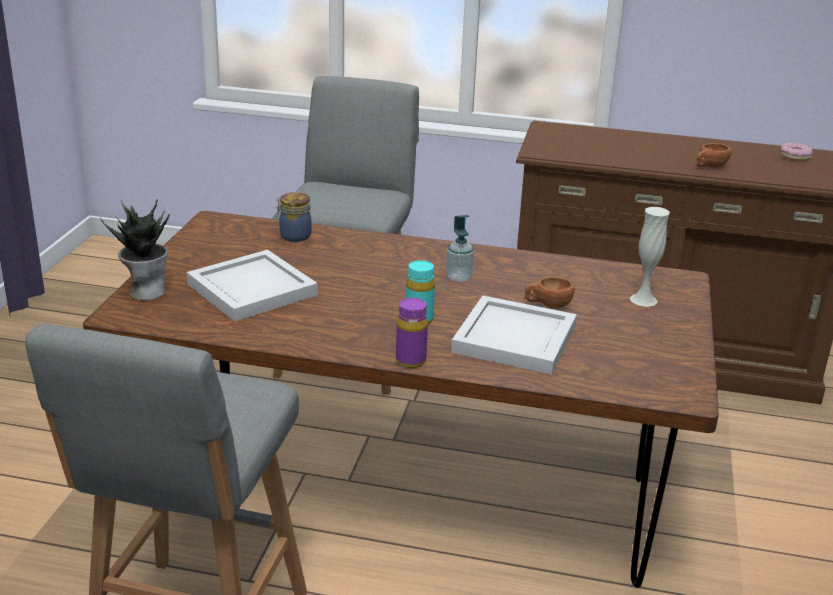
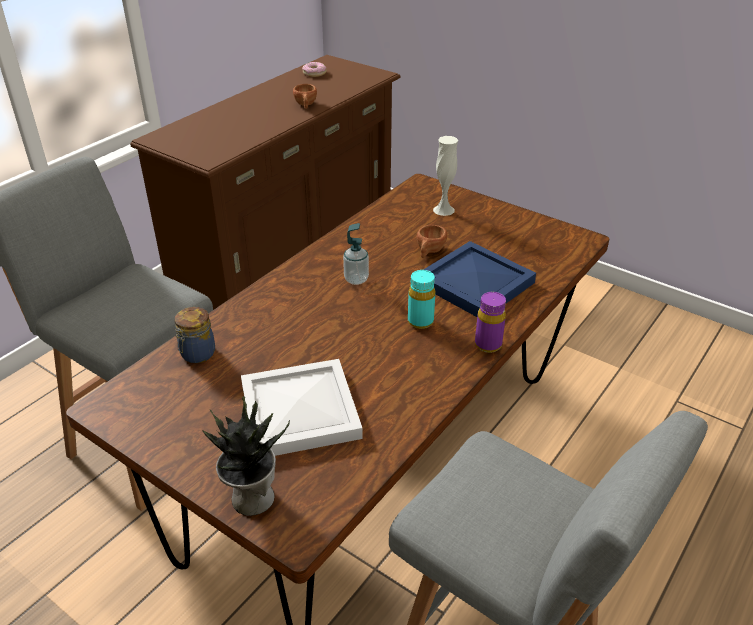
camera: 65 degrees left, 10 degrees up
(512, 339) = (475, 284): white tray -> blue tray

